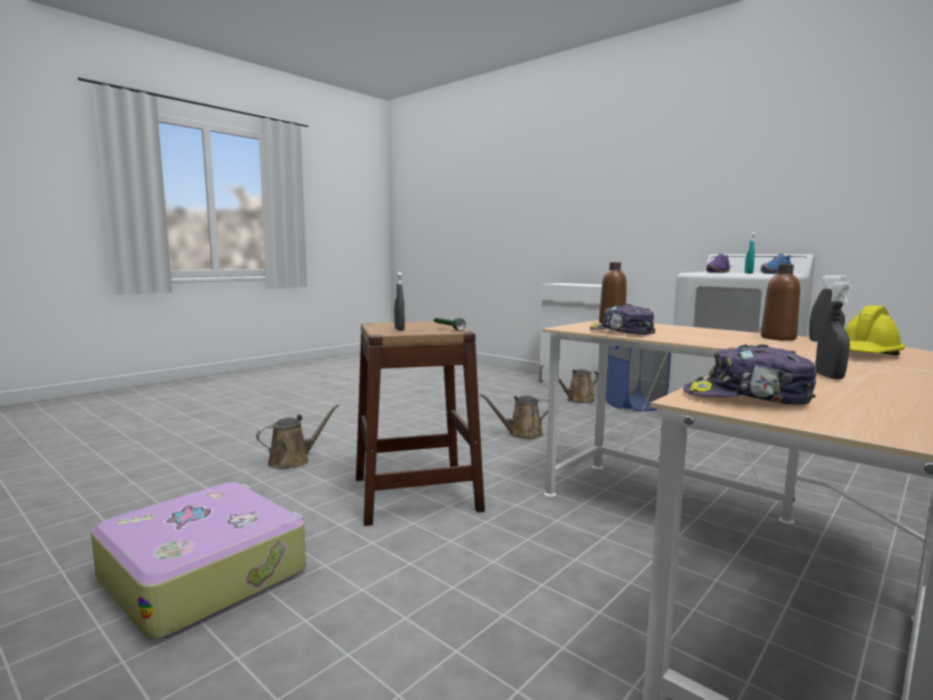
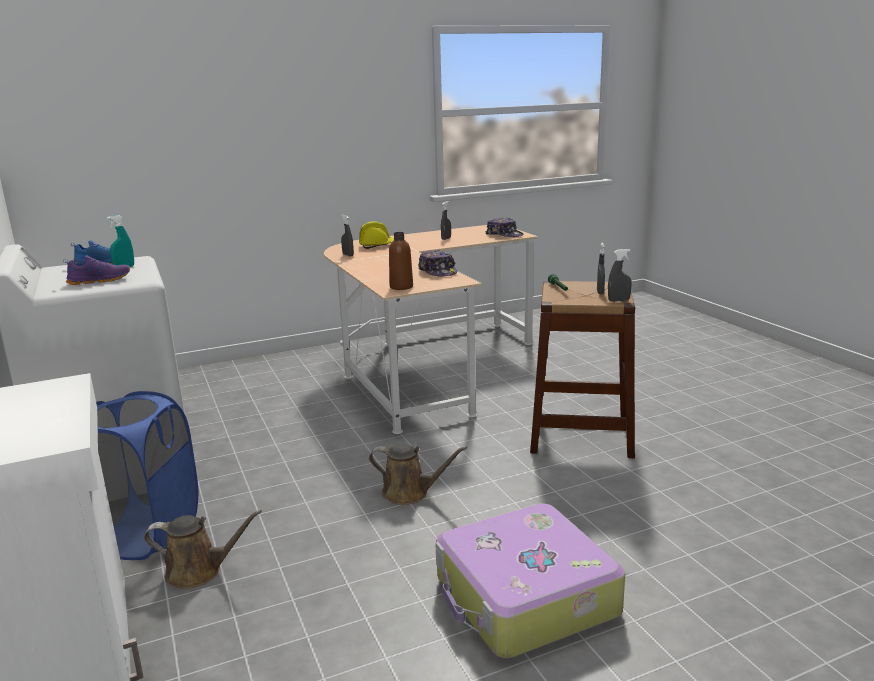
camera: 155 degrees left, 10 degrees up
(205, 573) = (724, 403): suitcase -> suitcase (525, 598)
(293, 461) = (711, 496): brown watering can -> none
(377, 324) = (618, 300): none -> grey spray bottle
(778, 338) = (359, 259): brown bottle -> none

